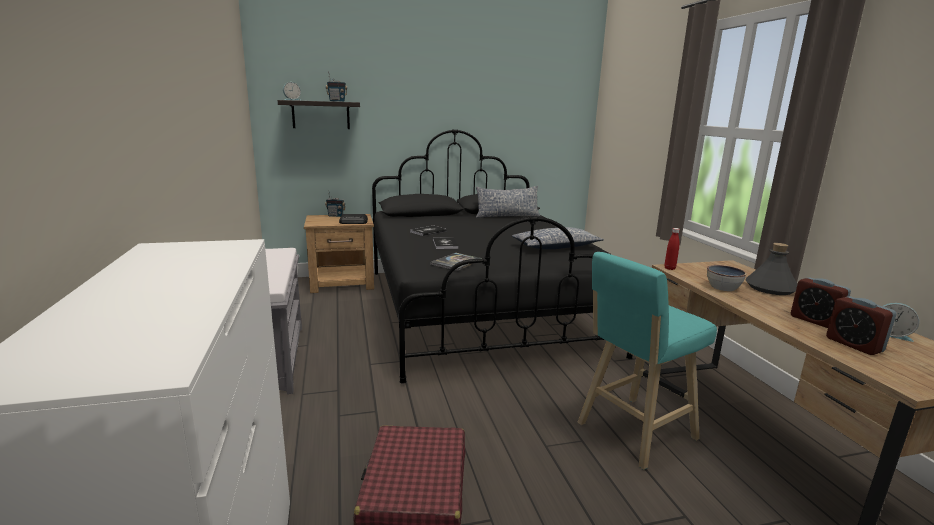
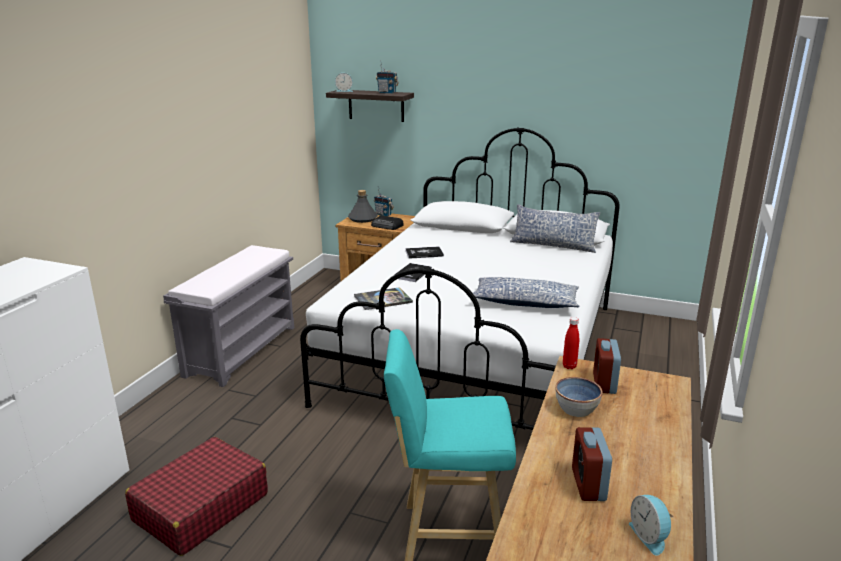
camera: 35 degrees right, 5 degrees up
(479, 309) = (478, 352): black bed -> white bed
(770, 288) = (639, 429): grey bottle -> grey bottle (362, 219)
(854, 345) = (561, 526): alarm clock -> alarm clock (604, 383)

